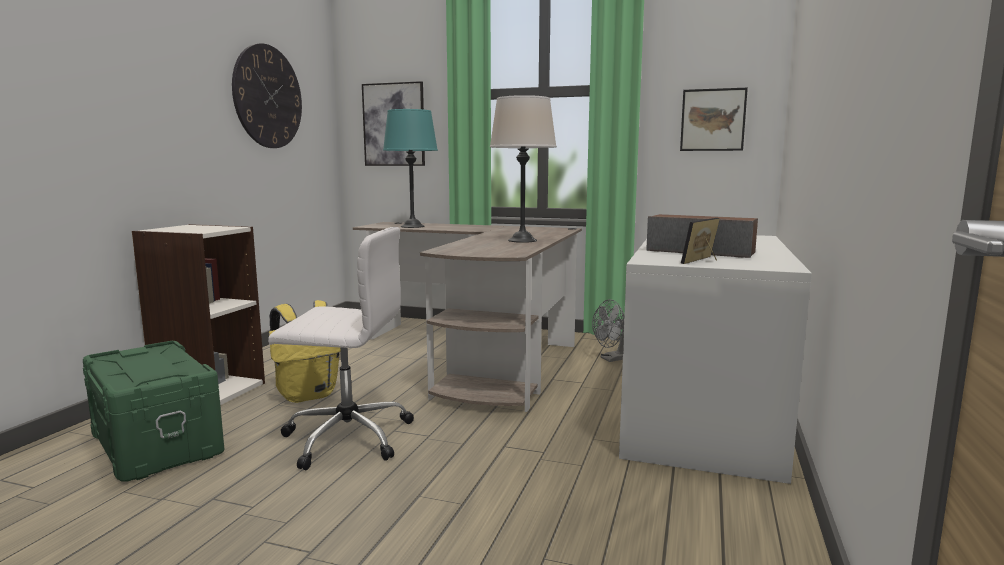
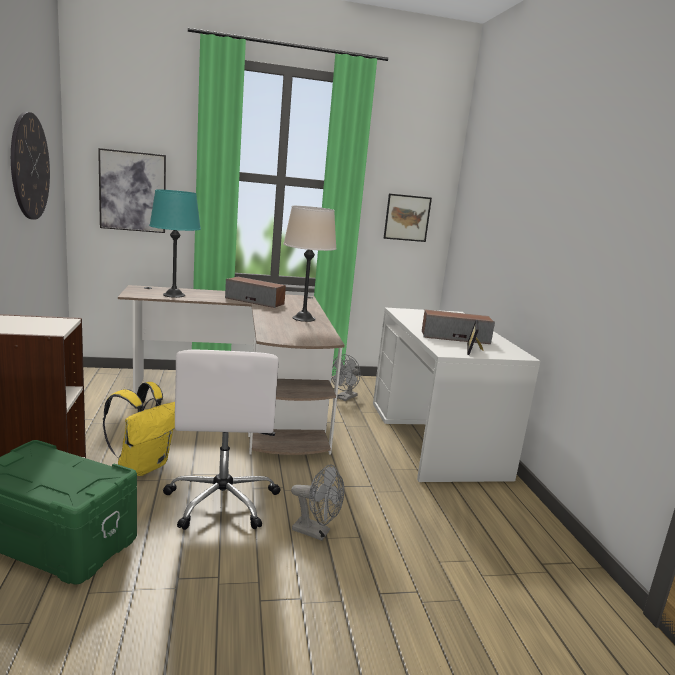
camera: 30 degrees left, 5 degrees up
(346, 437) = (222, 501): white office chair -> white office chair turned 105 degrees clockwise
(413, 487) = (316, 532): none -> grey fan
(494, 230) = (255, 301): none -> speaker

